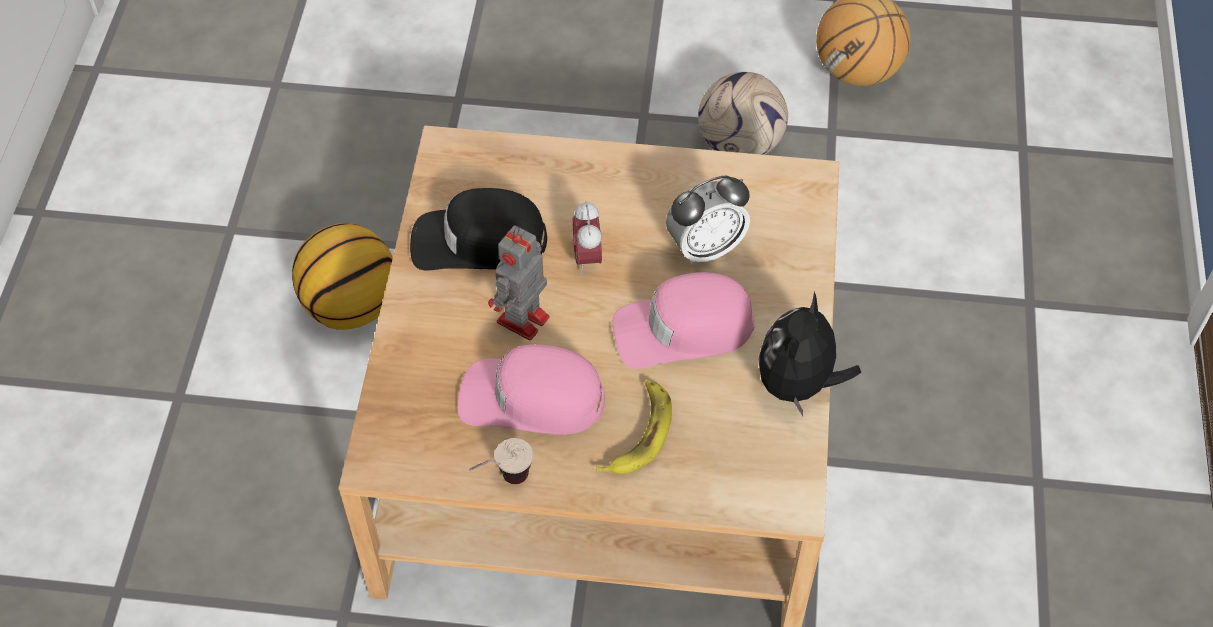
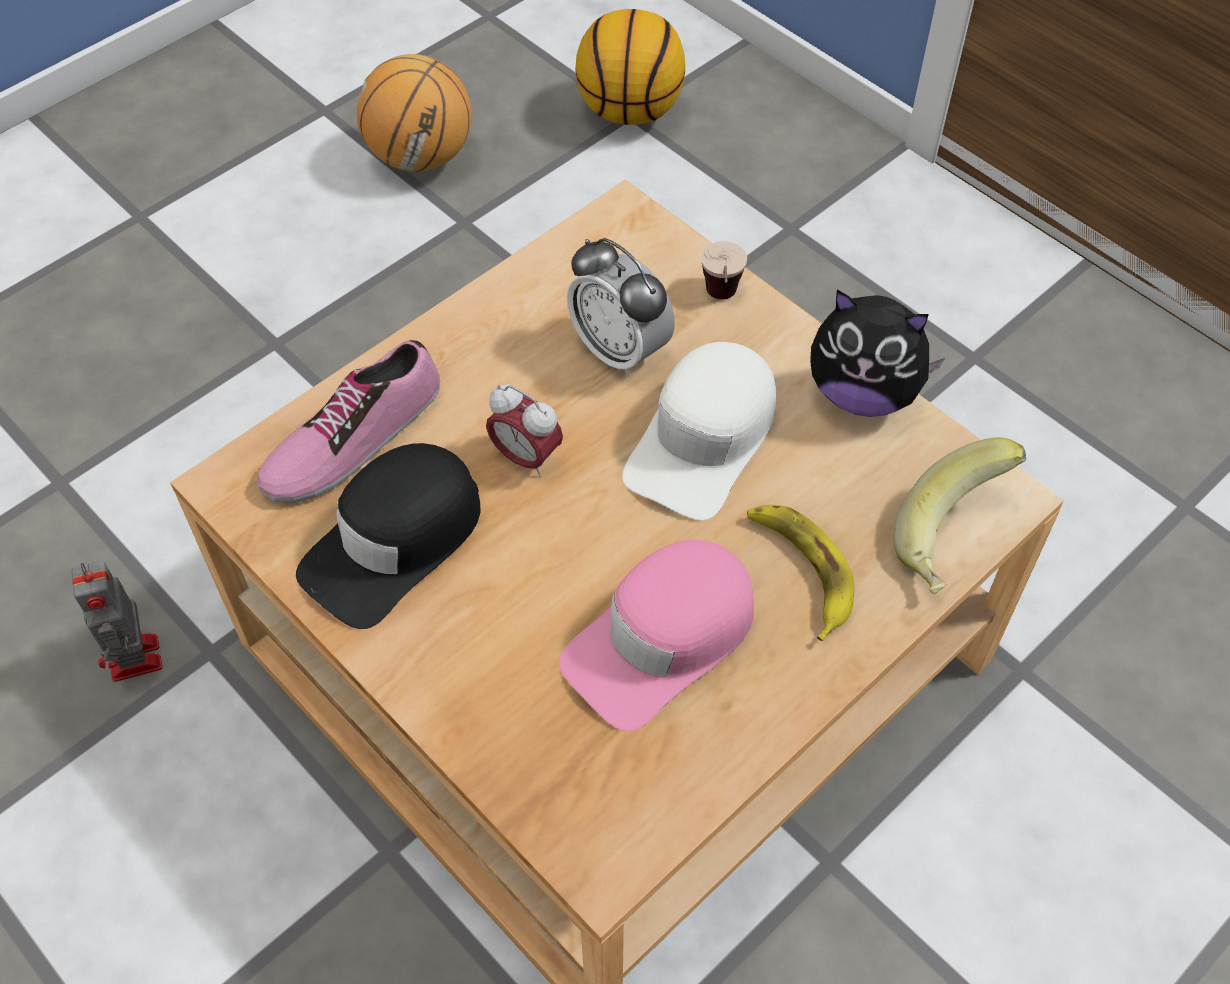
camera: 50 degrees left, 0 degrees up
(352, 306) = (205, 782): basketball -> basketball (630, 110)
(502, 482) = (750, 747): cup -> cup (721, 303)
(521, 321) = (547, 576): toy robot -> toy robot (135, 661)
(524, 175) = (352, 438): none -> shoe
(683, 329) = (704, 439): pink cap -> white cap
(705, 248) = (620, 350): alarm clock -> alarm clock turned 120 degrees clockwise
(735, 496) = (955, 540): none -> banana
(741, 144) = (400, 296): football -> none
(798, 384) = (863, 393): plush toy -> plush toy turned 45 degrees counterclockwise

